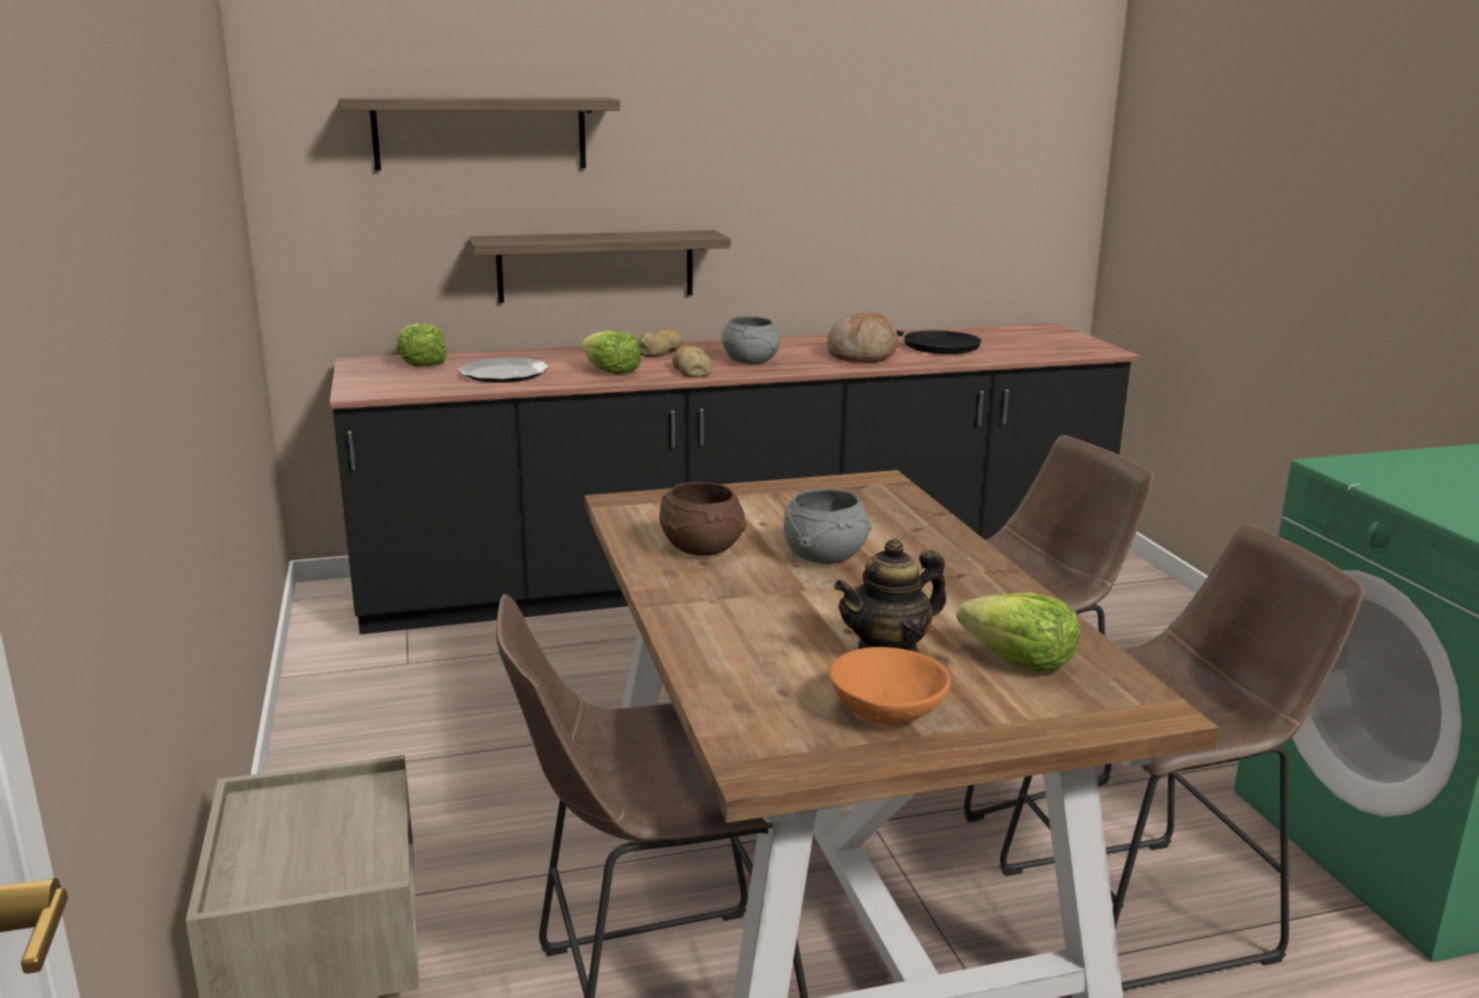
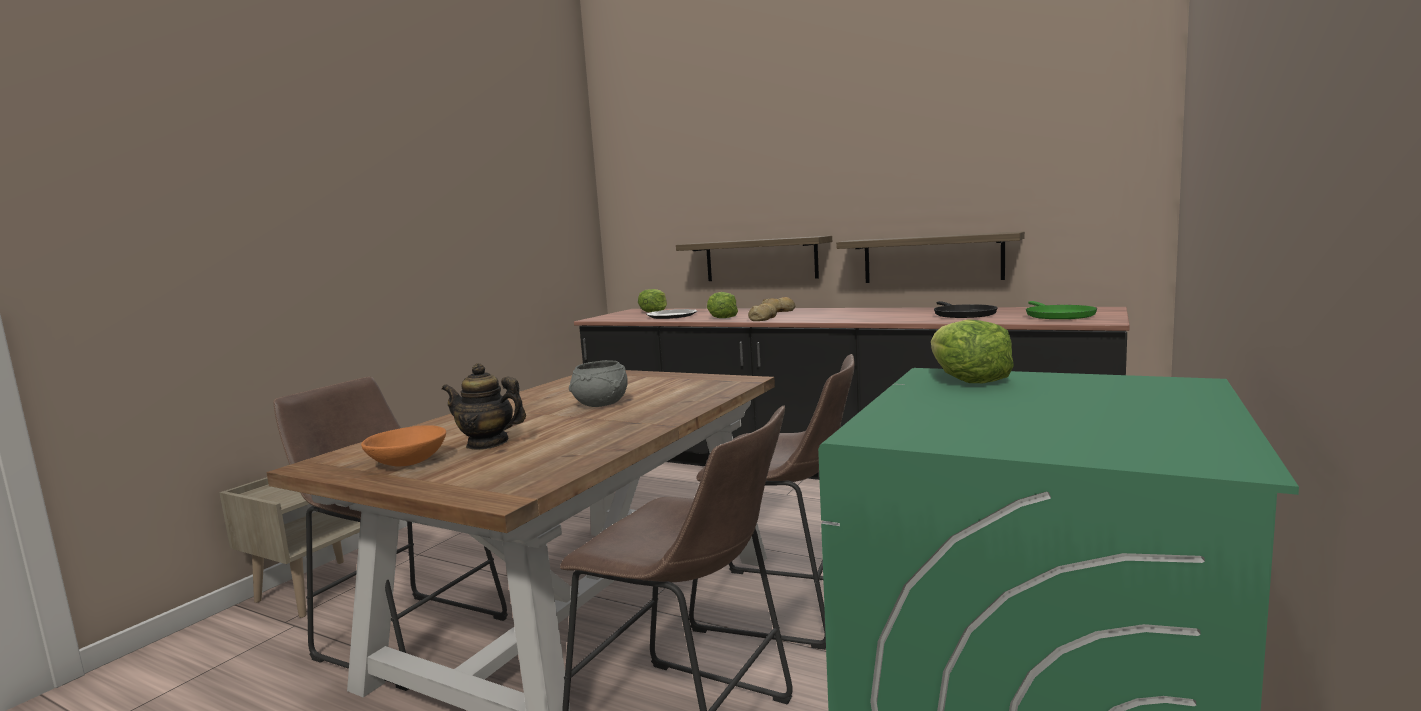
camera: 45 degrees right, 10 degrees down
(480, 133) = (699, 185): shelf -> shelf (932, 258)
(701, 548) = (564, 392): brown bowl -> none
(750, 361) = (811, 316): grey bowl -> none
(863, 355) = (892, 316): bread -> none
(1019, 661) = (526, 461): lettuce -> lettuce (967, 379)
(1039, 343) = (1058, 315): none -> green frying pan

